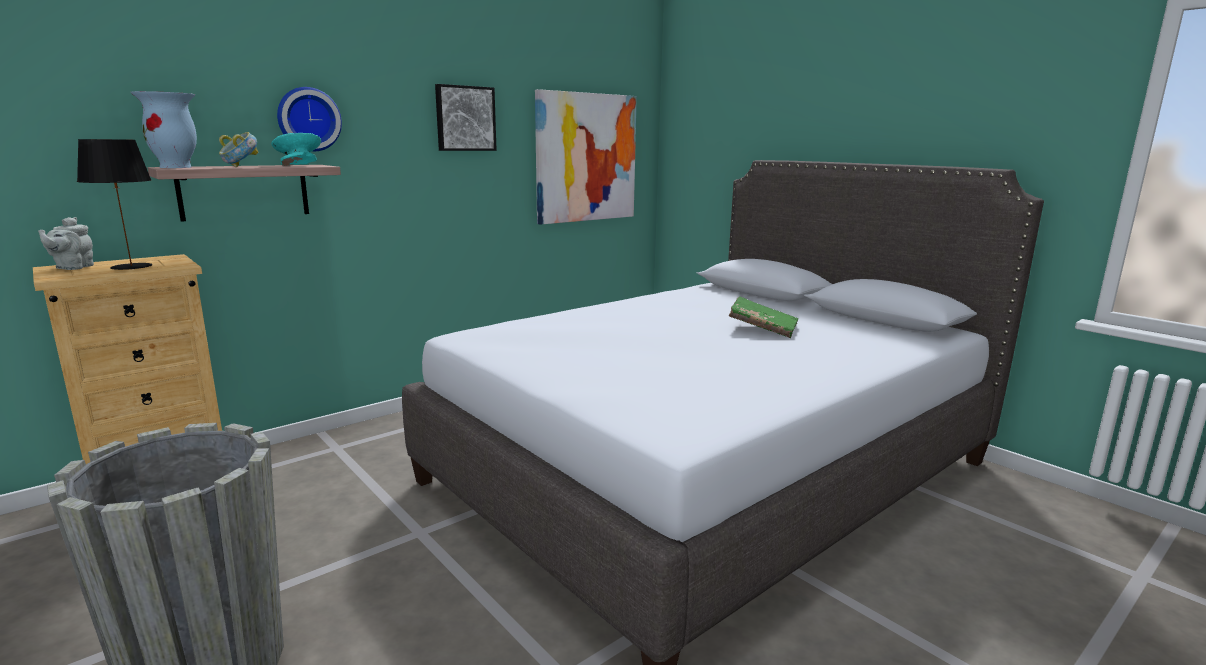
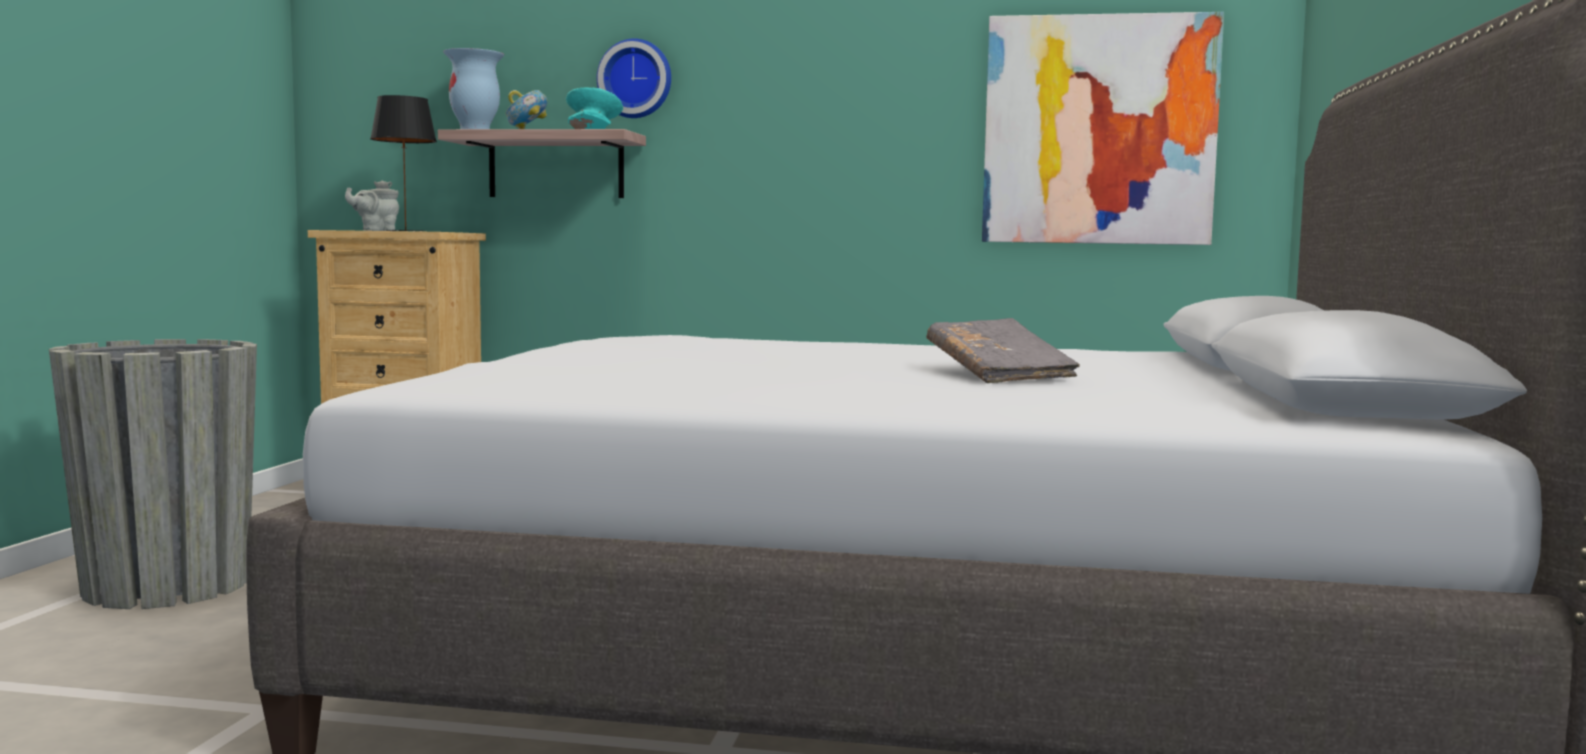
camera: 50 degrees right, 10 degrees down
(465, 118) = (857, 70): picture -> none
(762, 328) = (999, 375): green book -> grey book

